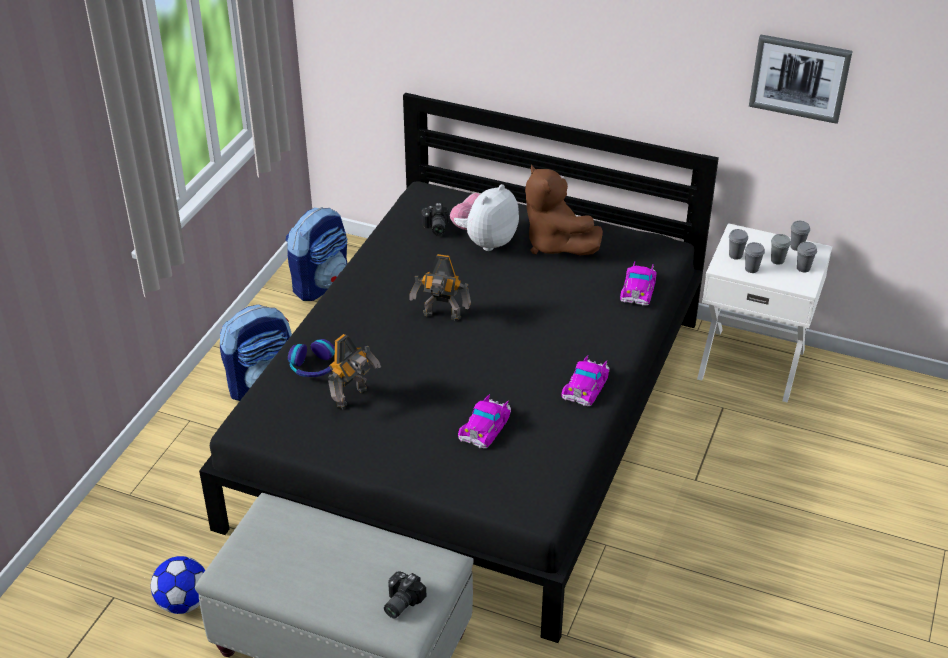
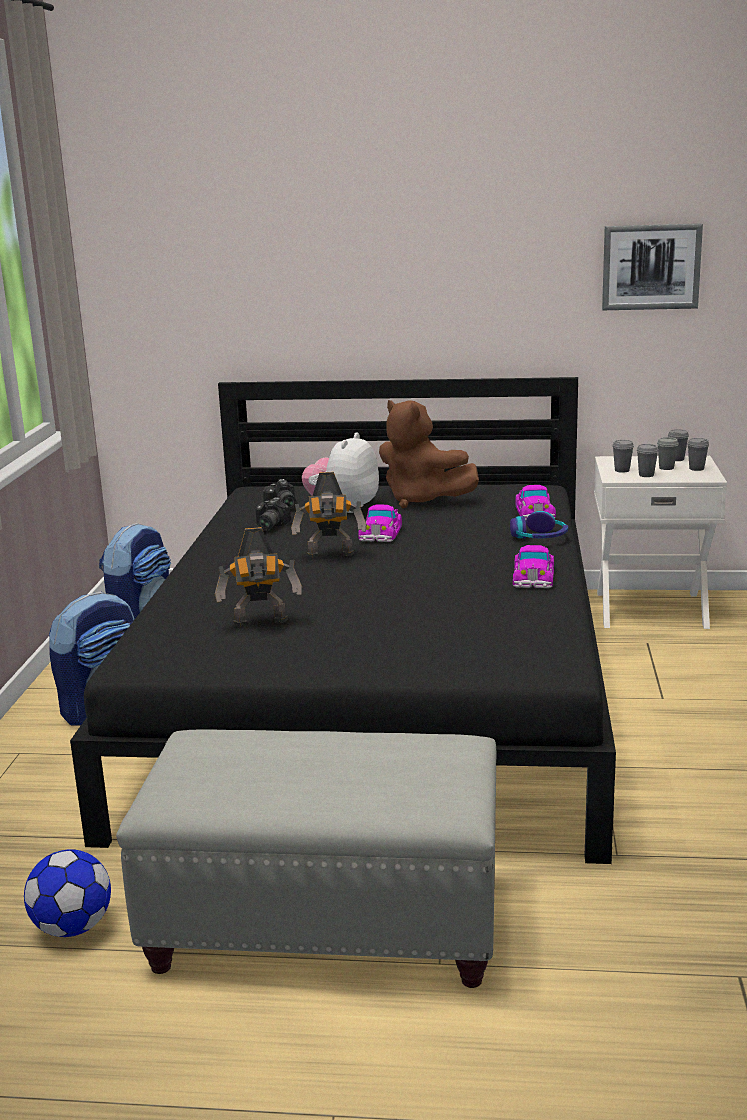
camera: 15 degrees left, 20 degrees down
(314, 366) = (197, 608): headphones -> headphones (539, 537)
(353, 398) = (261, 623): toy robot -> toy robot turned 60 degrees clockwise
(399, 602) = (429, 788): camera -> camera (268, 526)
(485, 425) = (440, 618): toy car -> toy car (381, 531)

